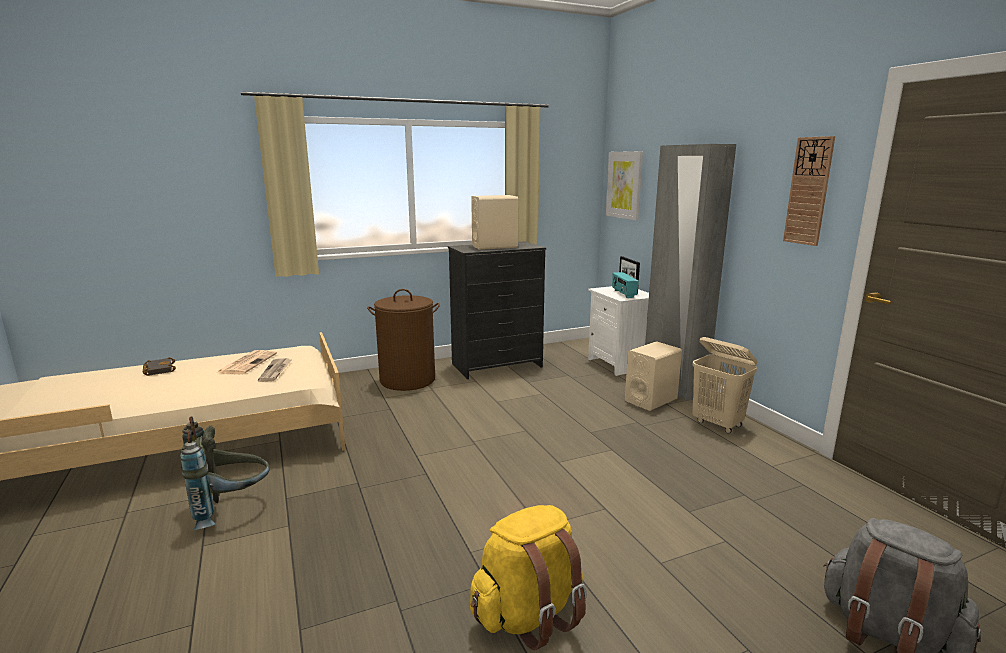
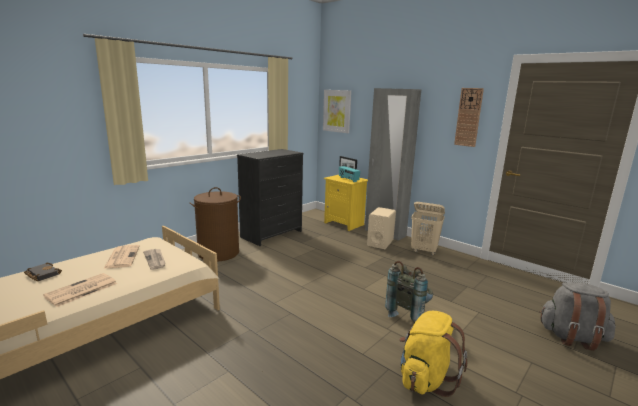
camera: 25 degrees left, 0 degrees up
(171, 392) = (80, 290): none -> newspaper
(231, 508) = (171, 371): grey backpack -> grey backpack (409, 314)
(495, 246) = (270, 153): beige speaker -> none
(619, 364) = (344, 223): white nightstand -> yellow nightstand

